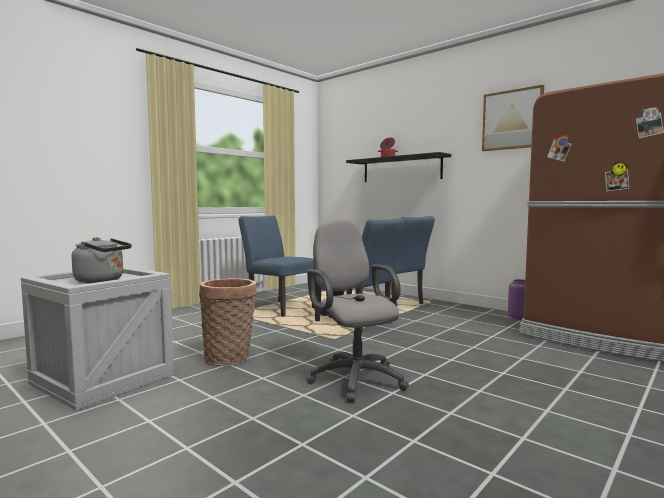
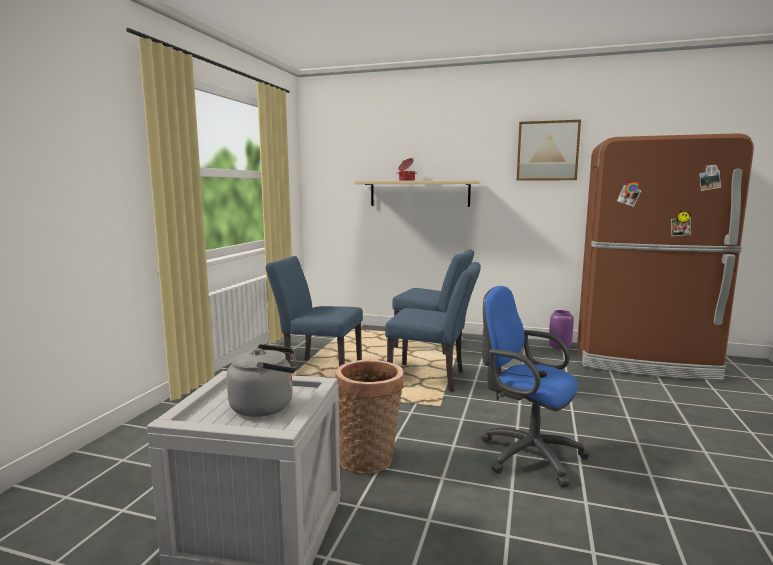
camera: 25 degrees left, 5 degrees up
(354, 378) = (525, 454): grey office chair -> blue office chair
(401, 169) = (419, 193): black shelf -> beige shelf

